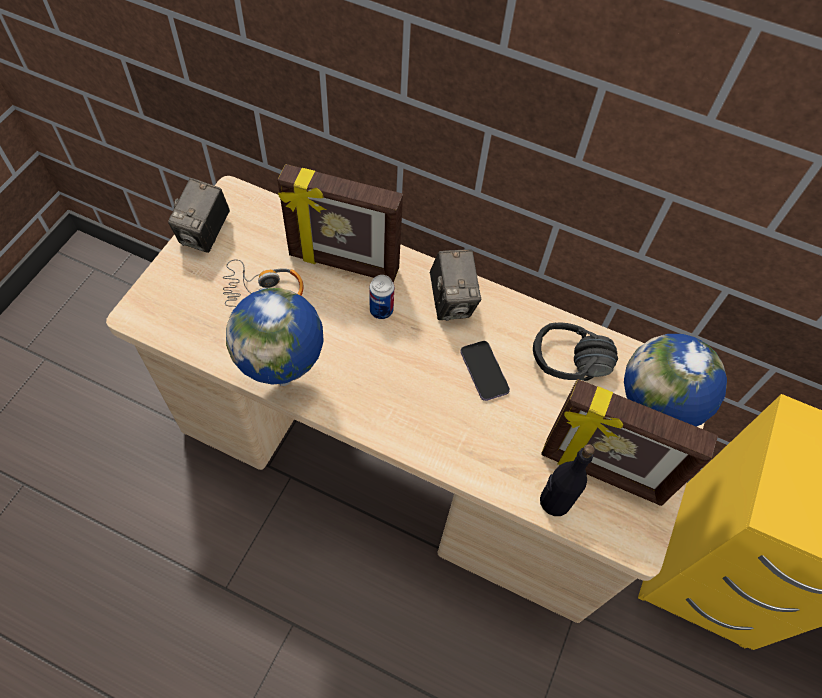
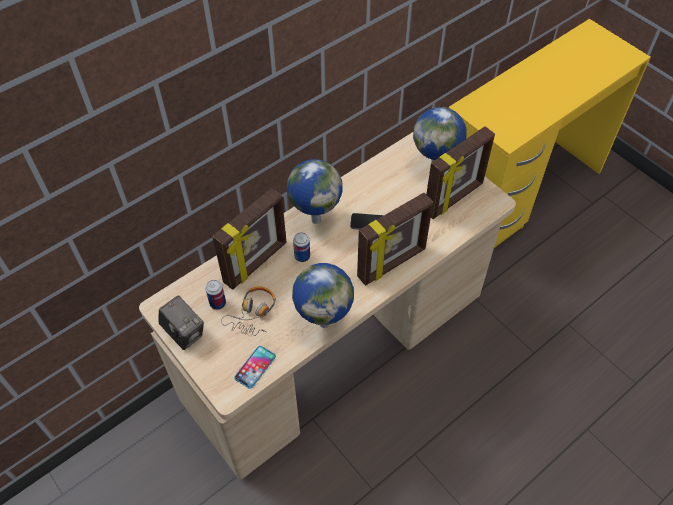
camera: 60 degrees left, 5 degrees down
(185, 327) = (255, 367): none -> phone
(263, 249) = (218, 303): none -> can
(427, 428) = (392, 264): none -> picture frame
(452, 301) = (315, 219): camera -> globe
(554, 501) = (460, 225): black bottle -> none
(570, 372) = (390, 185): black headphones -> none

